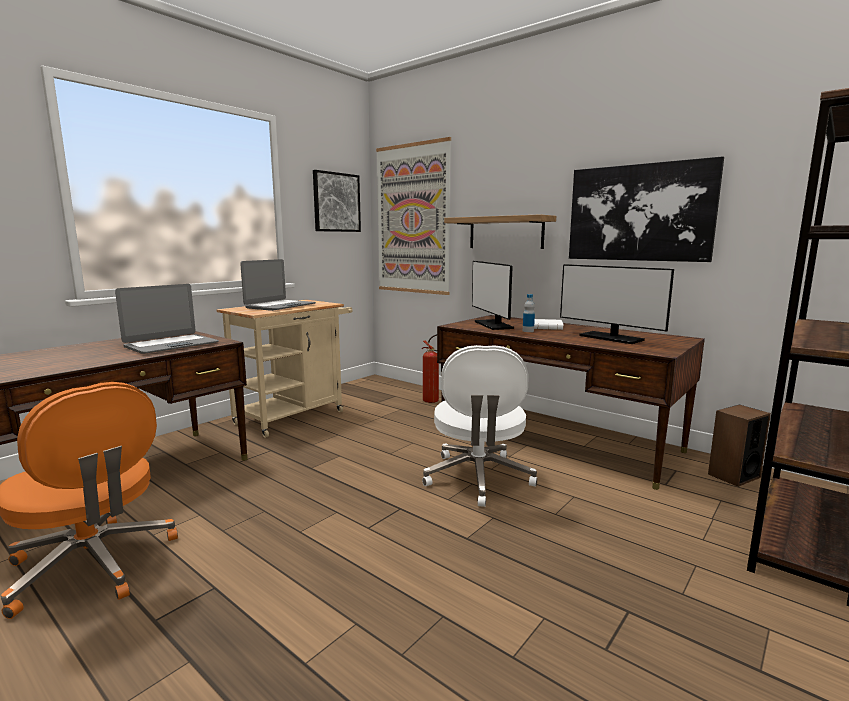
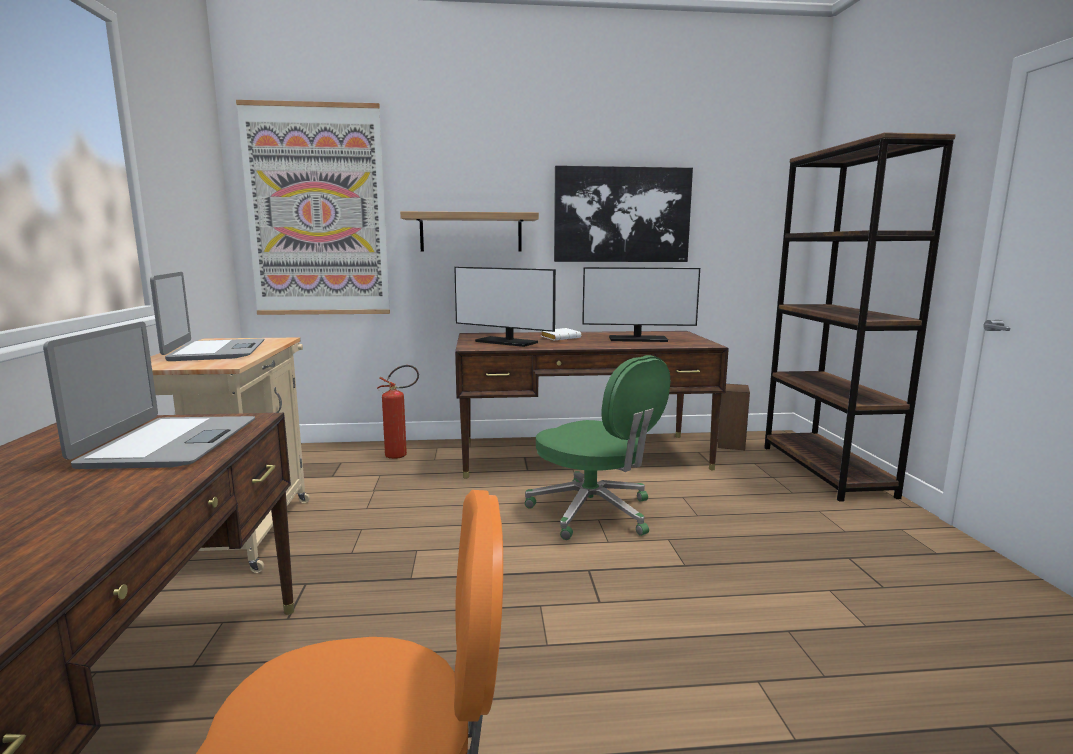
camera: 45 degrees left, 0 degrees up
(336, 202) = (195, 178): picture -> none
(478, 478) = (594, 513): white office chair -> green office chair
(528, 331) = (558, 343): bottle -> none

